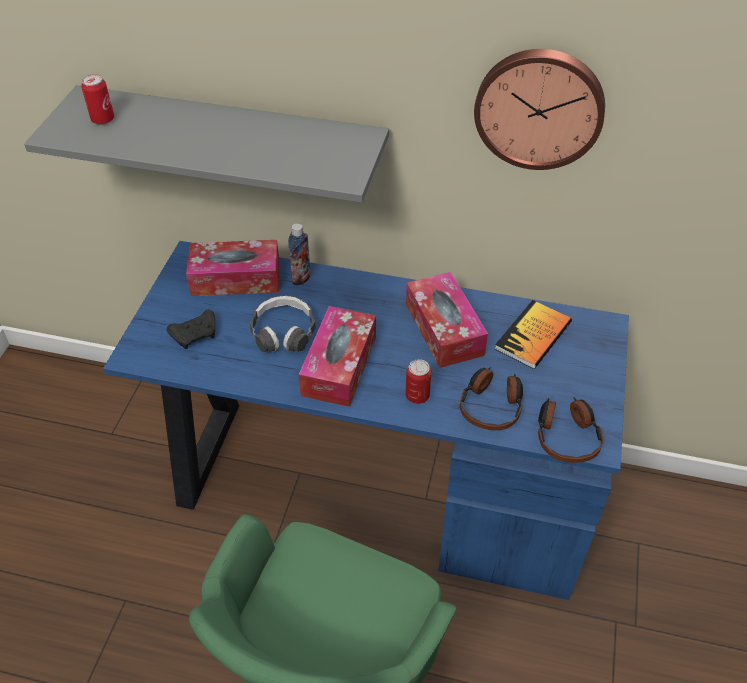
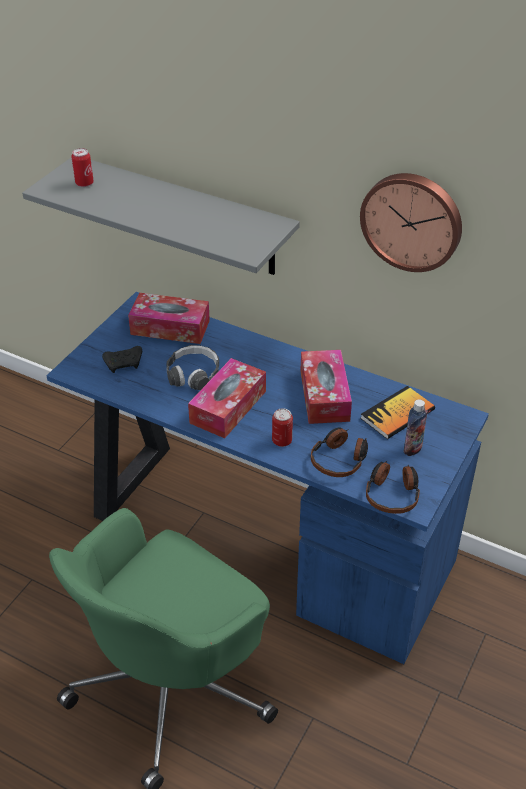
camera: 15 degrees right, 5 degrees down
(301, 277) = (222, 336): bottle -> bottle (412, 448)

